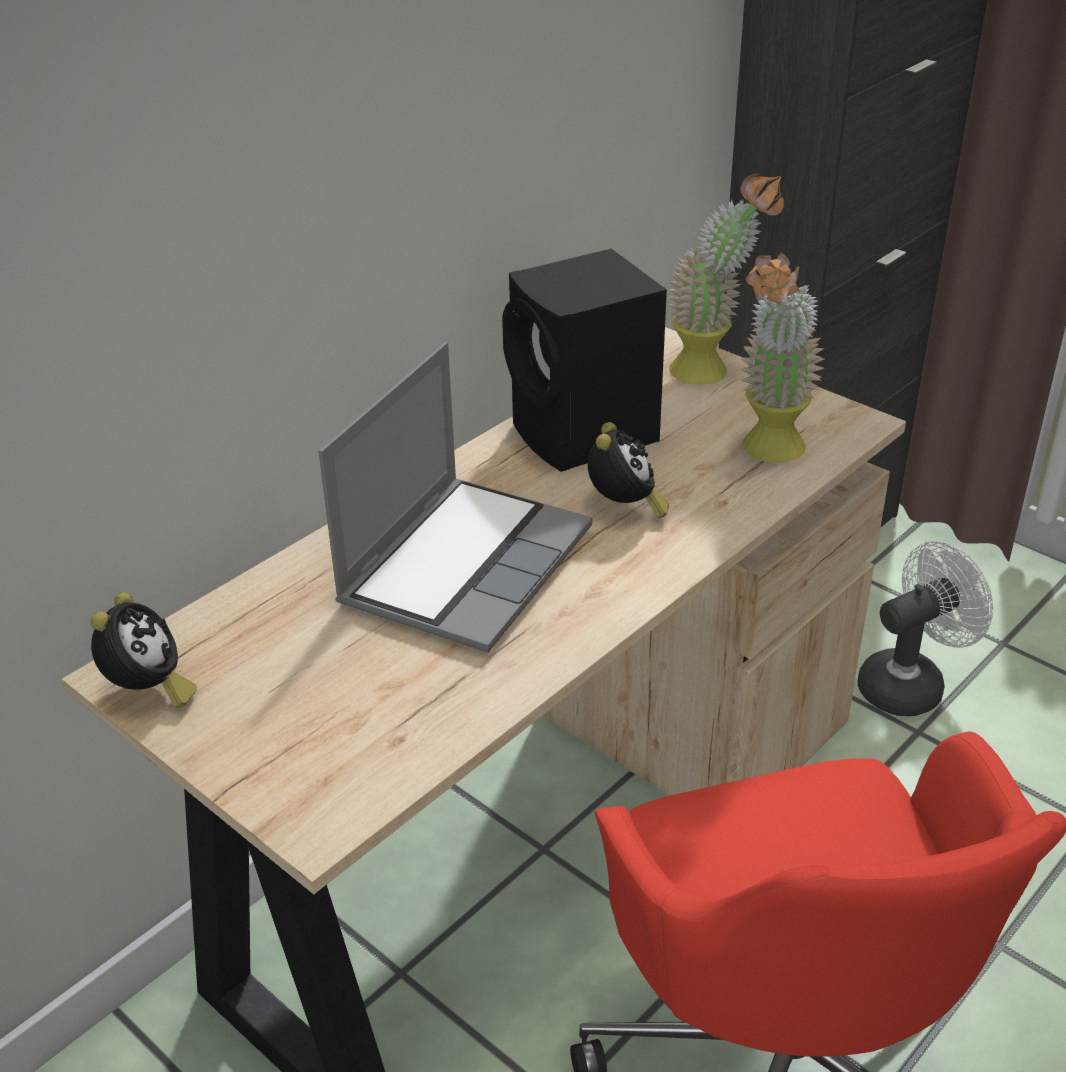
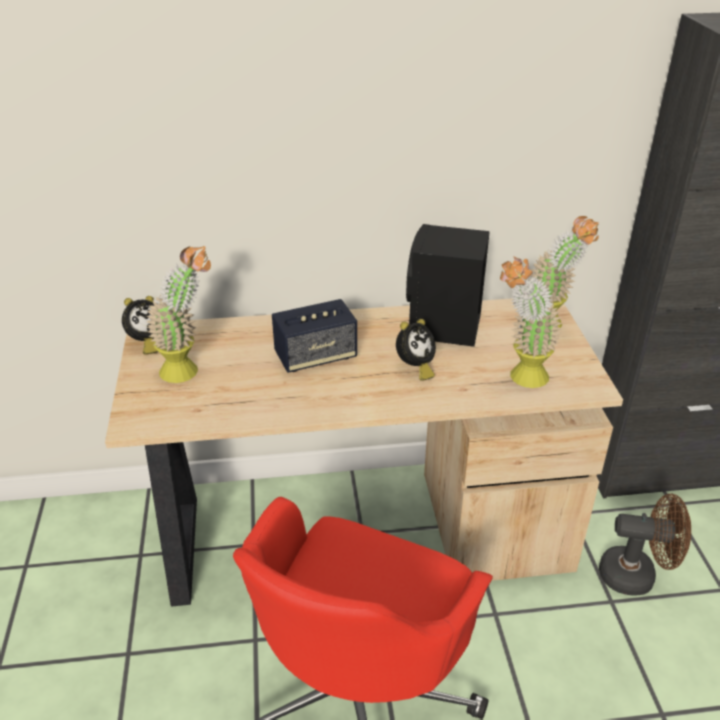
camera: 40 degrees right, 0 degrees up
(293, 690) = (189, 370): none -> potted plant
(465, 564) = (315, 356): laptop -> speaker
(910, 683) = (636, 575): white fan -> brown fan

